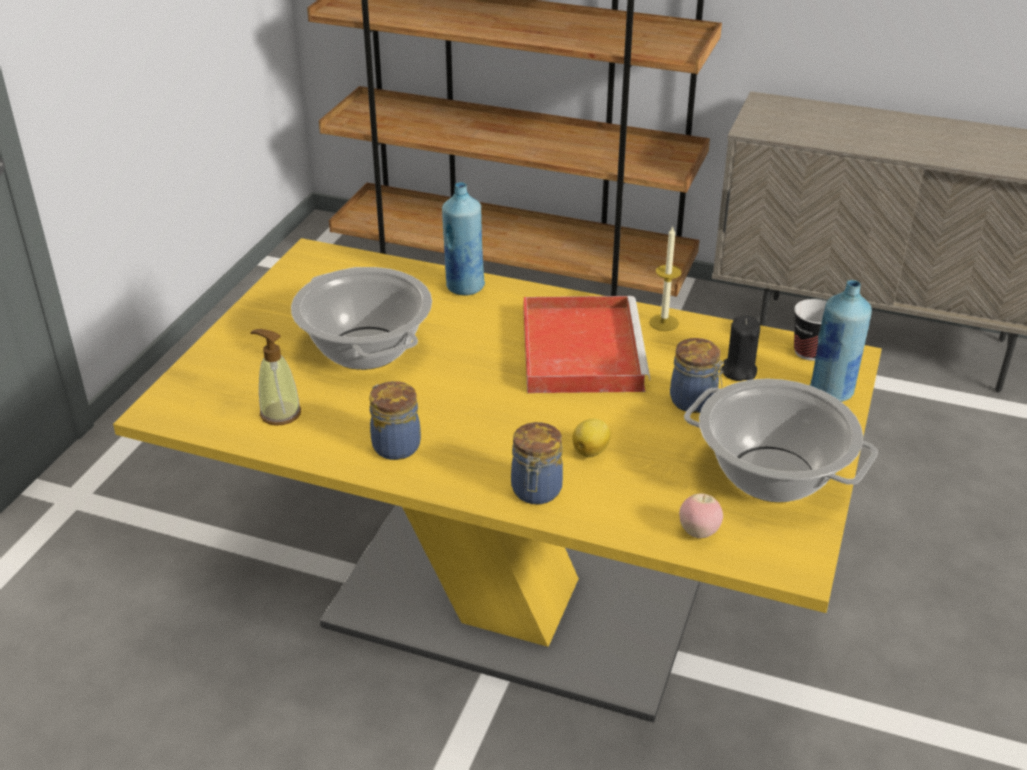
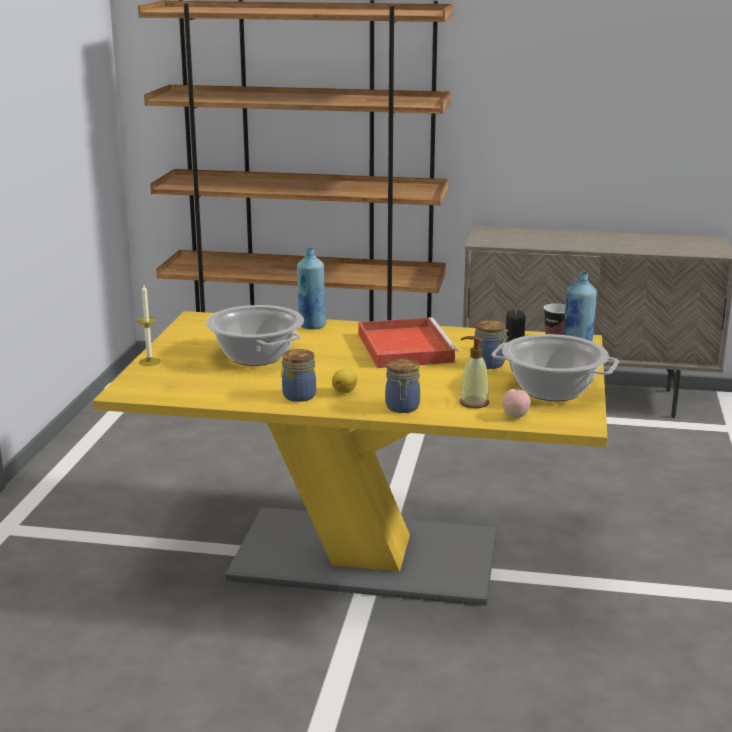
camera: 10 degrees left, 15 degrees down
(280, 413) = (211, 388): soap dispenser -> soap dispenser (473, 403)
(591, 451) = (431, 389): lemon -> lemon (345, 392)
(664, 323) = (455, 333): candle -> candle (149, 361)

